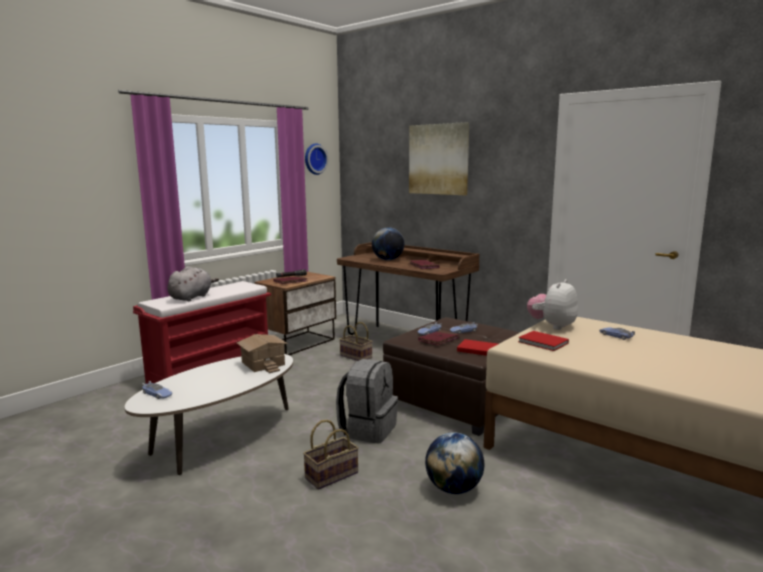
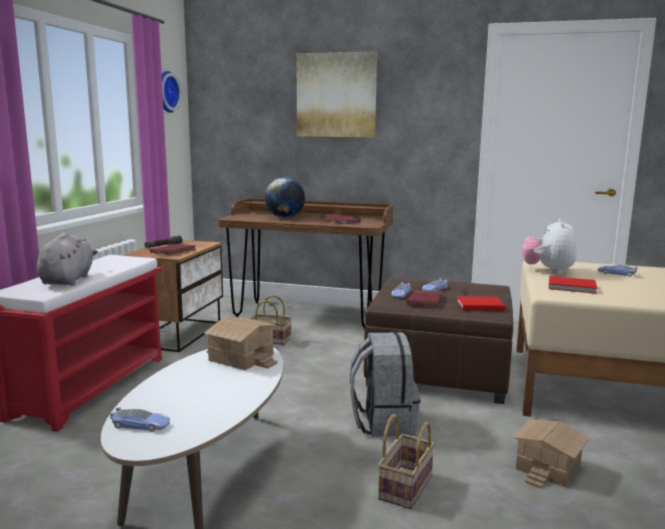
camera: 25 degrees left, 0 degrees up
(454, 489) = (549, 467): globe -> toy house

